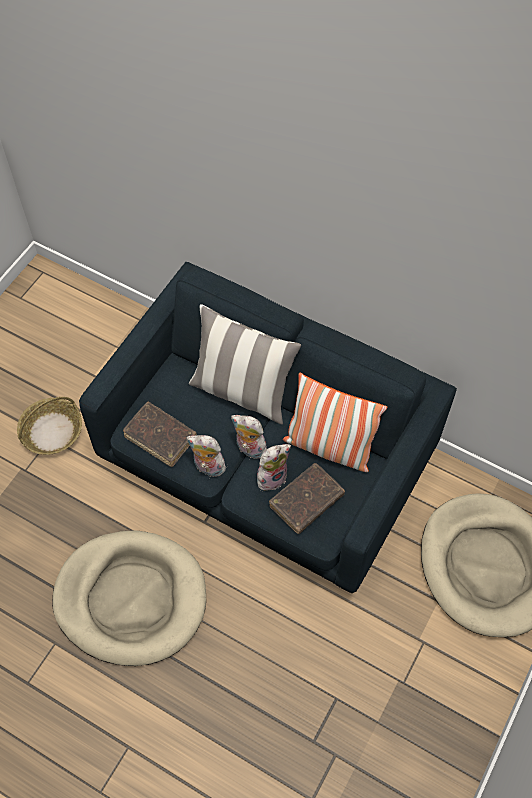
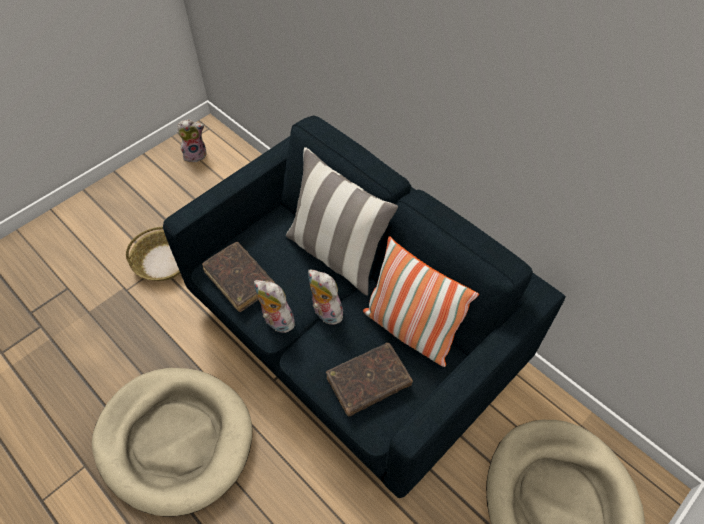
camera: 15 degrees right, 5 degrees down
(271, 476) = (339, 346): plush toy -> plush toy (196, 154)

